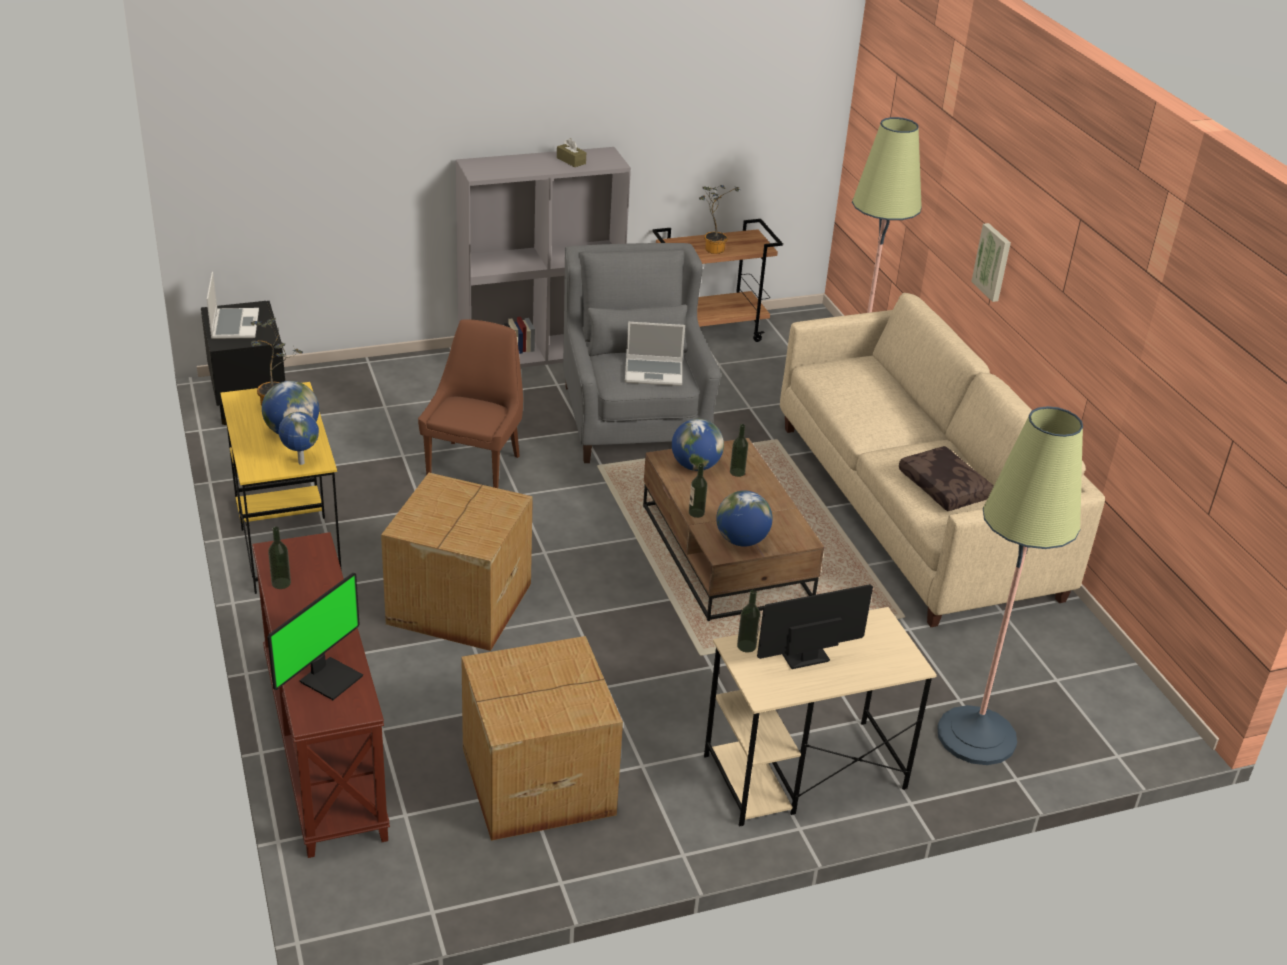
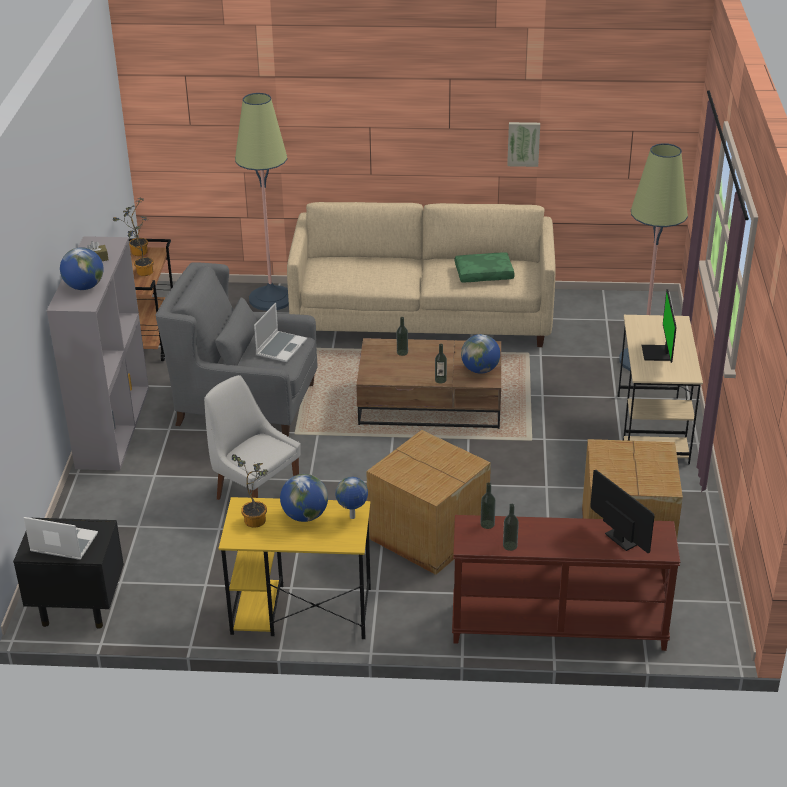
camera: 65 degrees left, 0 degrees up
(475, 464) = (255, 493): brown chair -> white chair
(695, 466) = (385, 367): globe -> globe (84, 287)
(746, 646) = (644, 370): bottle -> bottle (487, 524)
(751, 236) = (137, 252): none -> potted plant
(945, 487) = (484, 273): brown pillow -> green pillow
(993, 262) = (368, 145): picture -> picture (523, 143)

